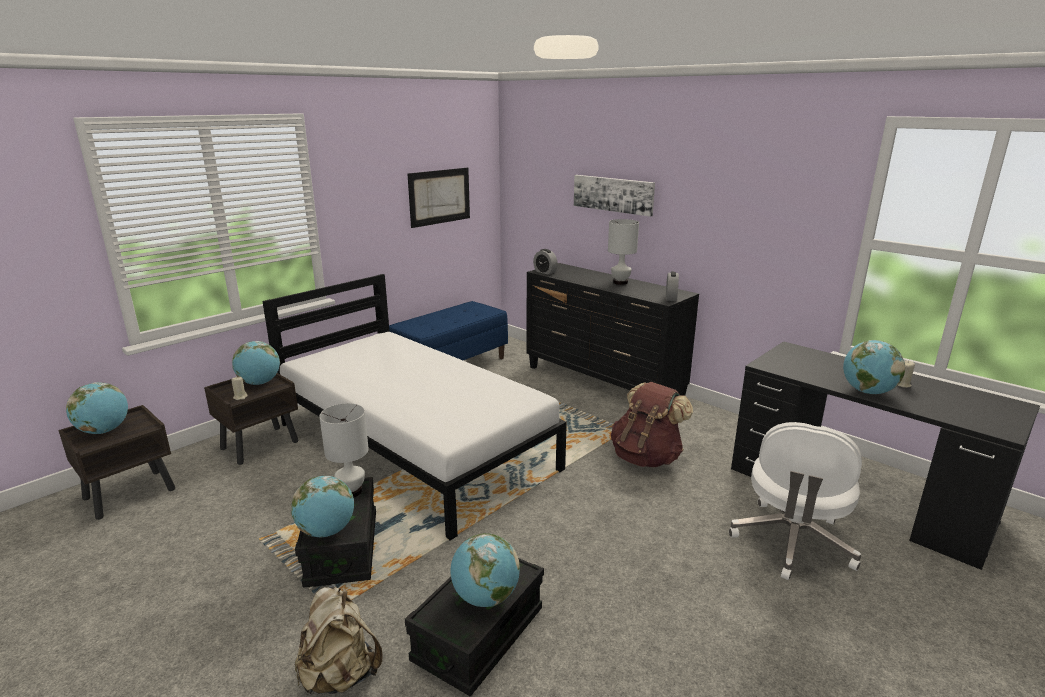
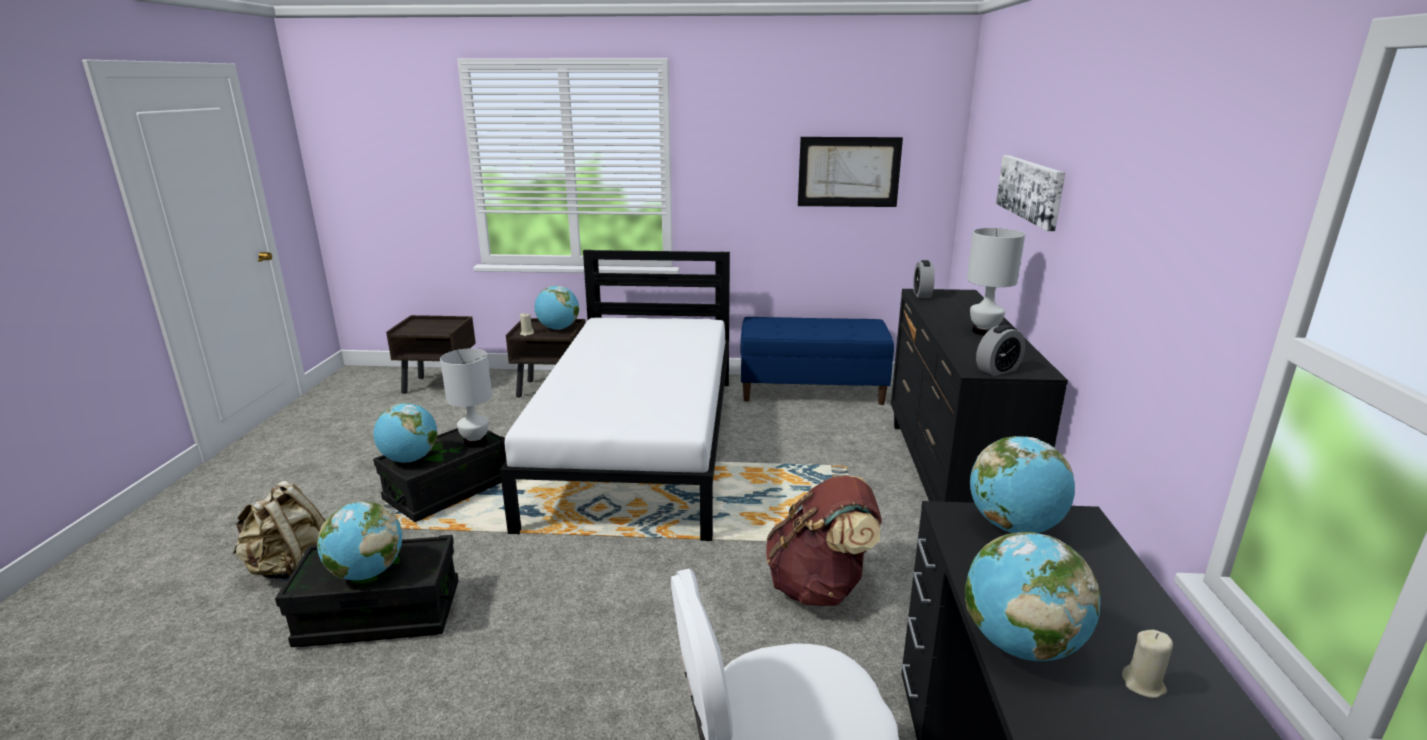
camera: 50 degrees right, 0 degrees up
(104, 431) = (427, 325): globe -> globe (1014, 527)

